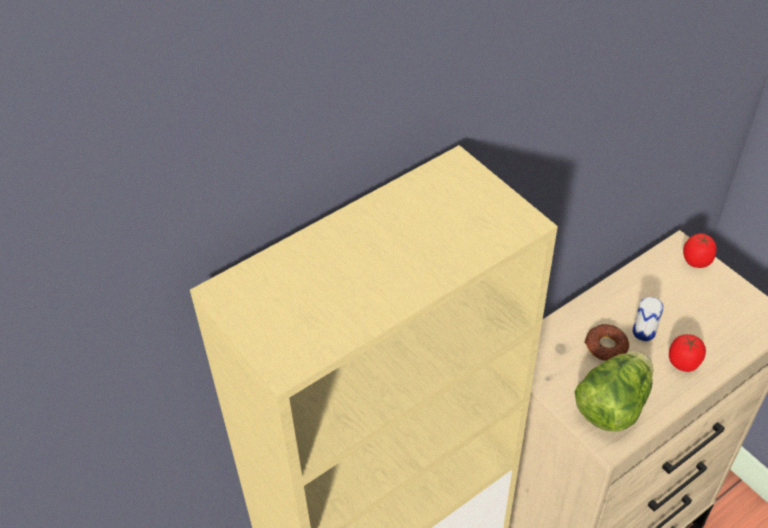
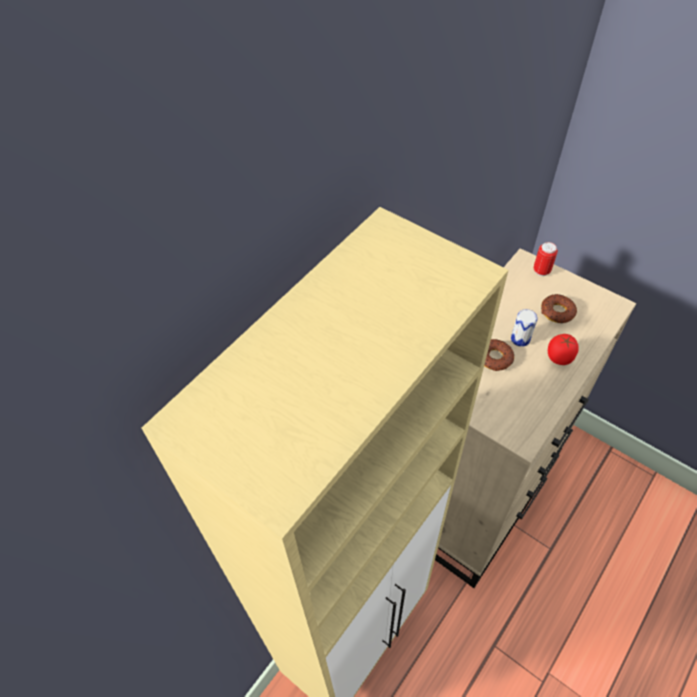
camera: 15 degrees left, 5 degrees up
(612, 405) = (516, 407): lettuce -> none
(696, 261) = (541, 271): tomato -> can
(699, 311) = (557, 312): none -> donut

